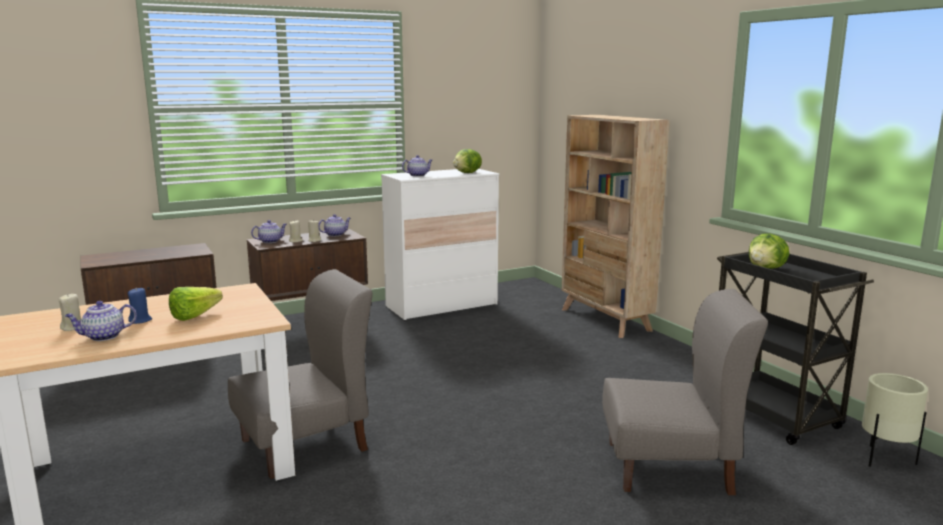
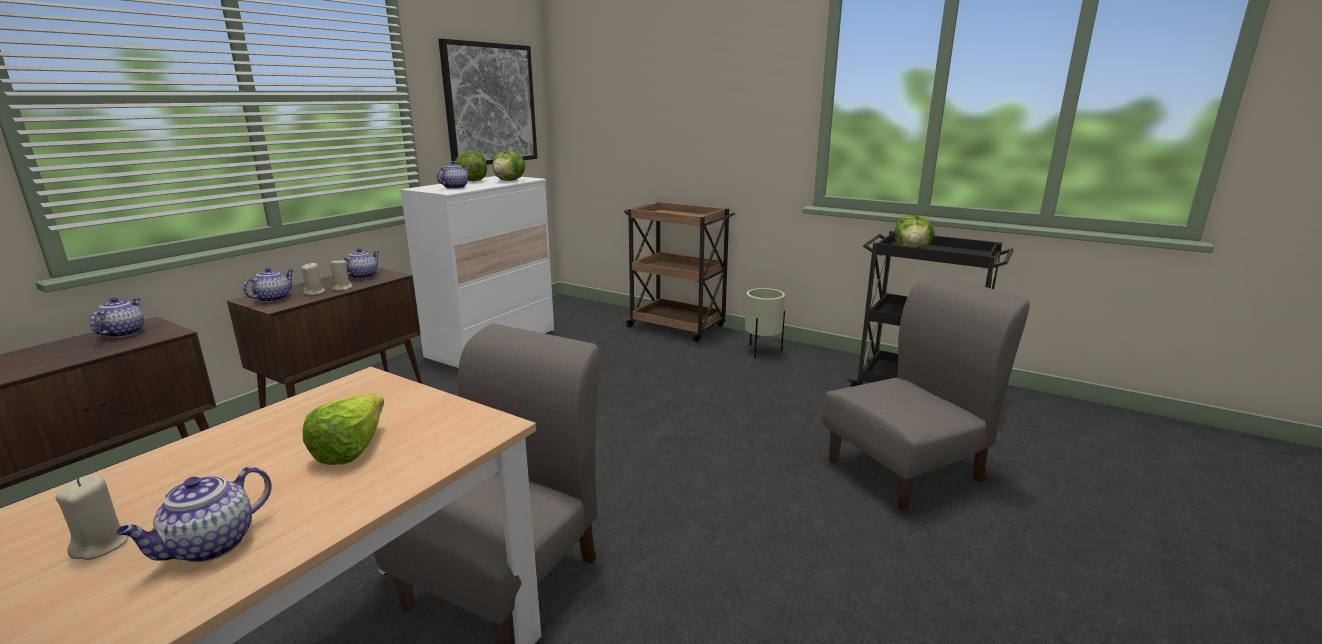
camera: 30 degrees left, 5 degrees up
(140, 320) = (249, 486): blue candle -> none
(181, 249) = (123, 333): none -> teapot
(441, 171) = (472, 181): none -> lettuce
(477, 110) = (490, 104): none -> picture
(605, 320) = (678, 327): beige bookcase -> brown cart
(885, 459) = (1029, 408): beige planter -> beige planter (762, 351)

